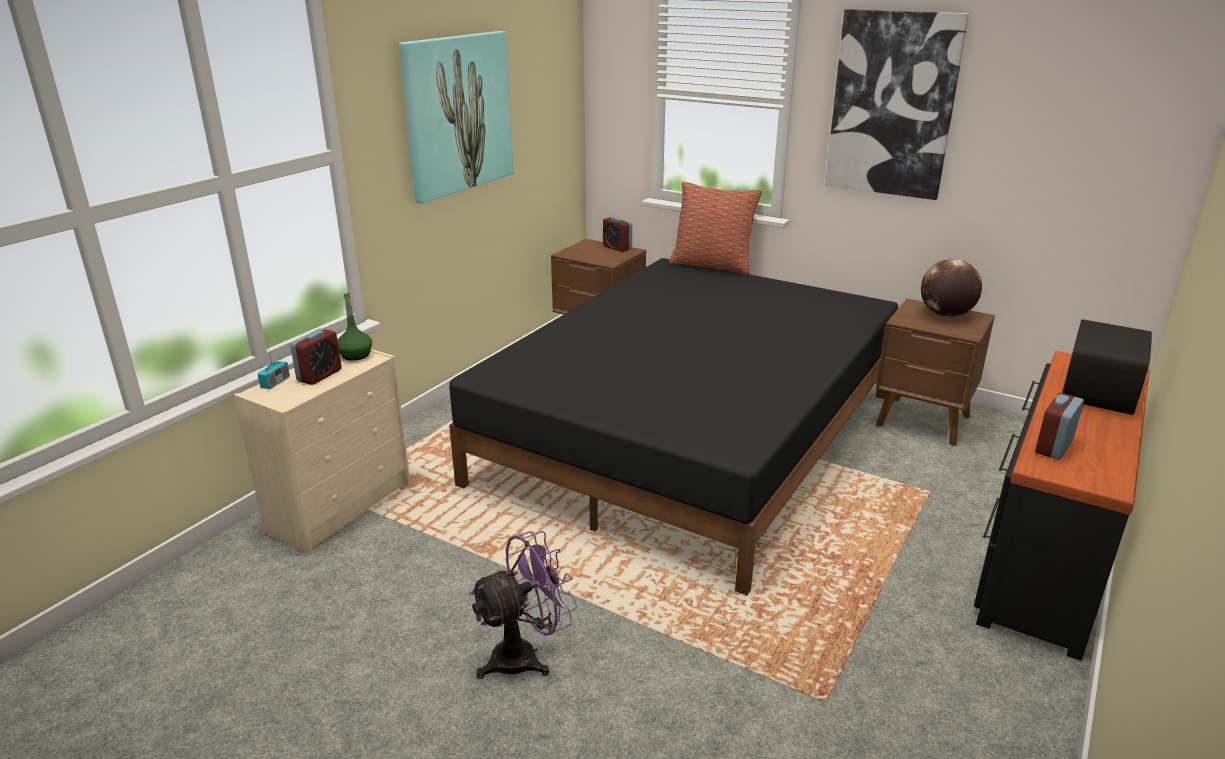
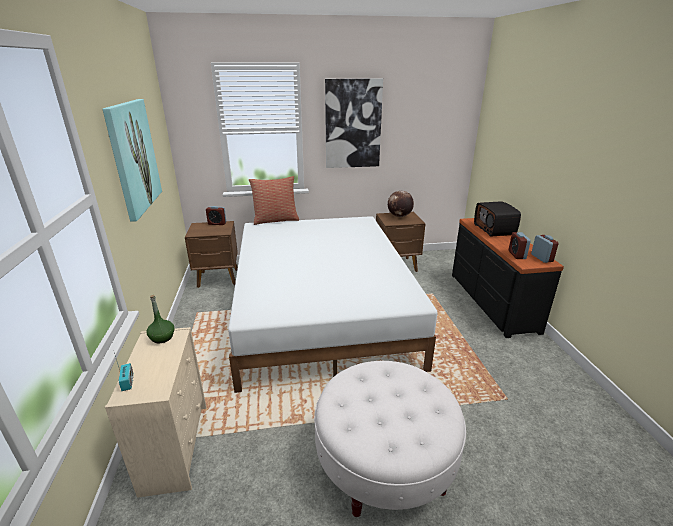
camera: 40 degrees left, 0 degrees up
(319, 375) = (156, 362): alarm clock -> alarm clock (541, 258)
(525, 655) = (384, 462): purple fan -> white ottoman
(691, 438) = (321, 310): black bed -> white bed

